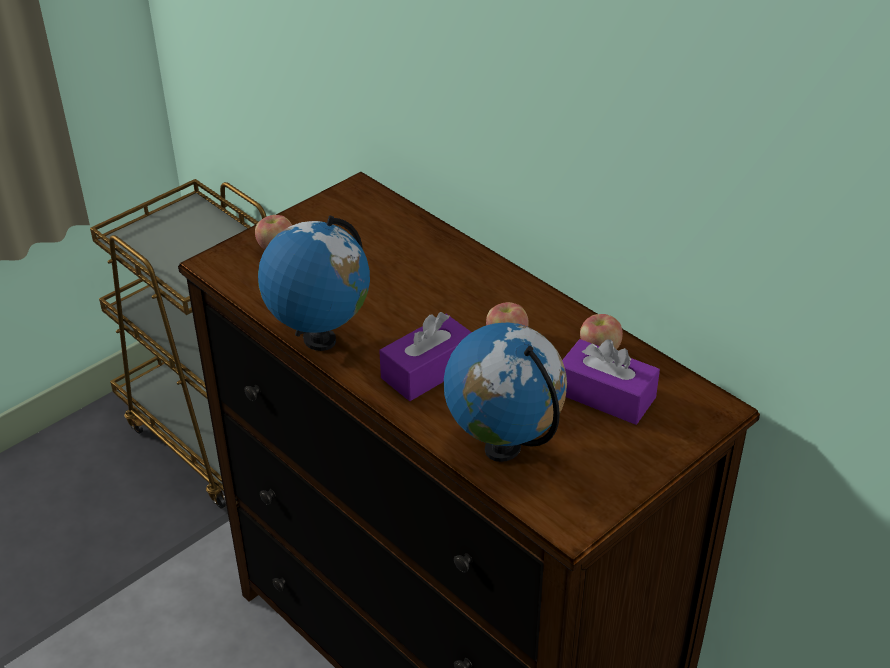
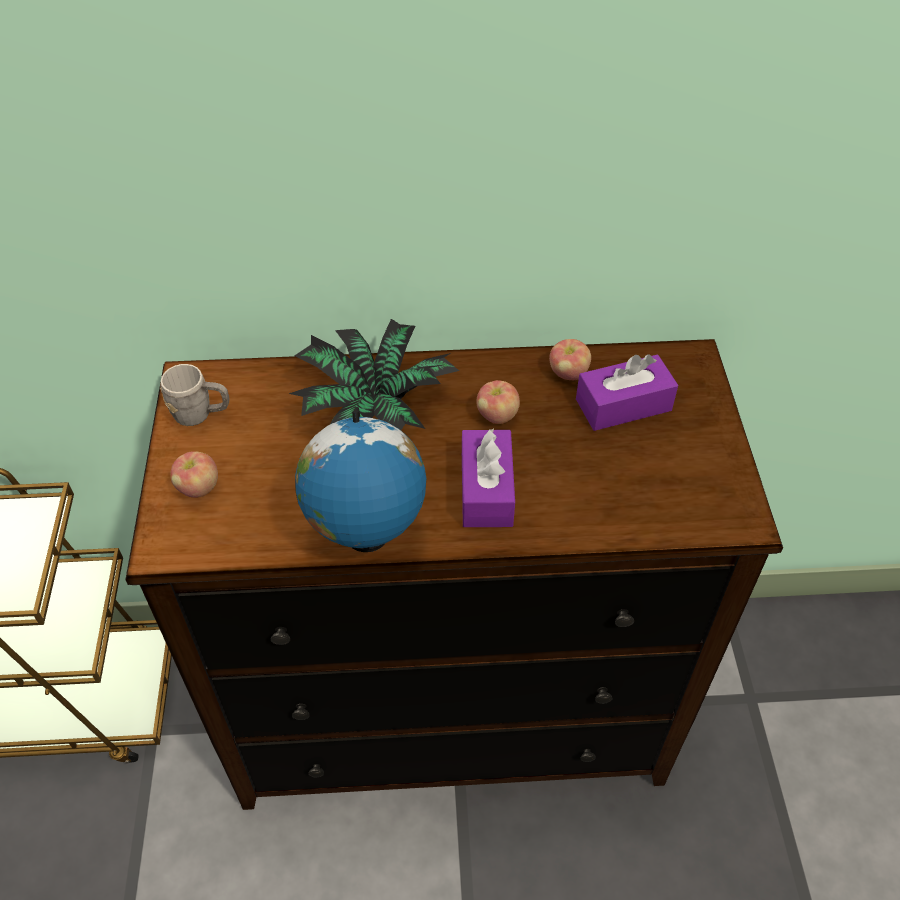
camera: 50 degrees left, 10 degrees up
(335, 211) = (201, 414): none -> grey mug
(436, 277) = (374, 408): none -> potted plant
(503, 448) = (625, 504): globe -> none

